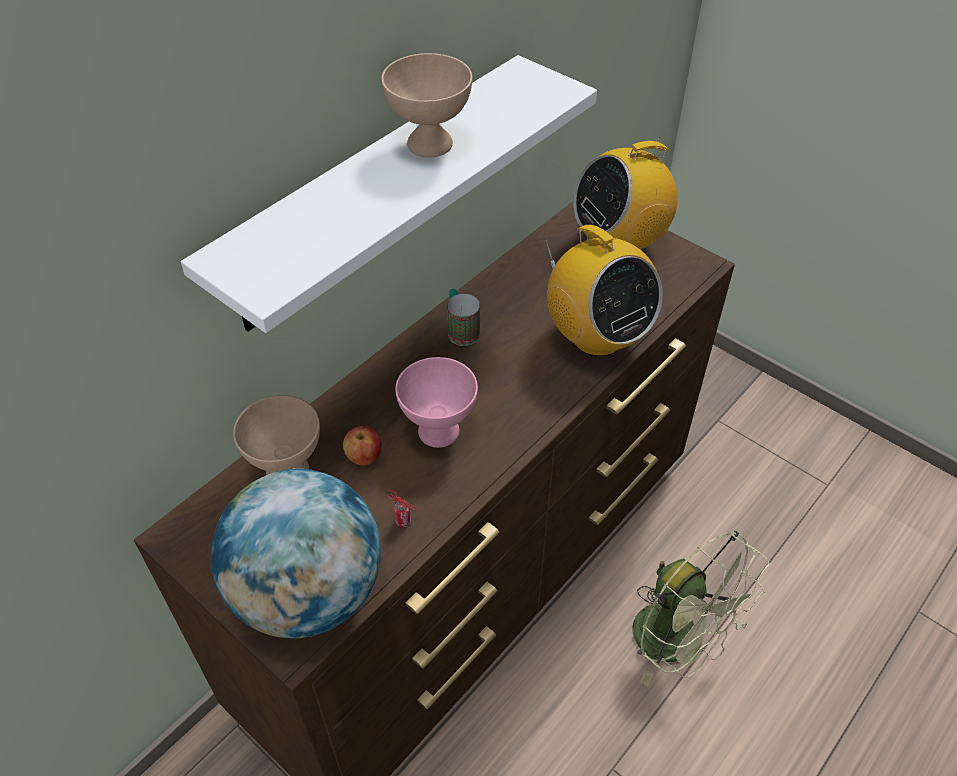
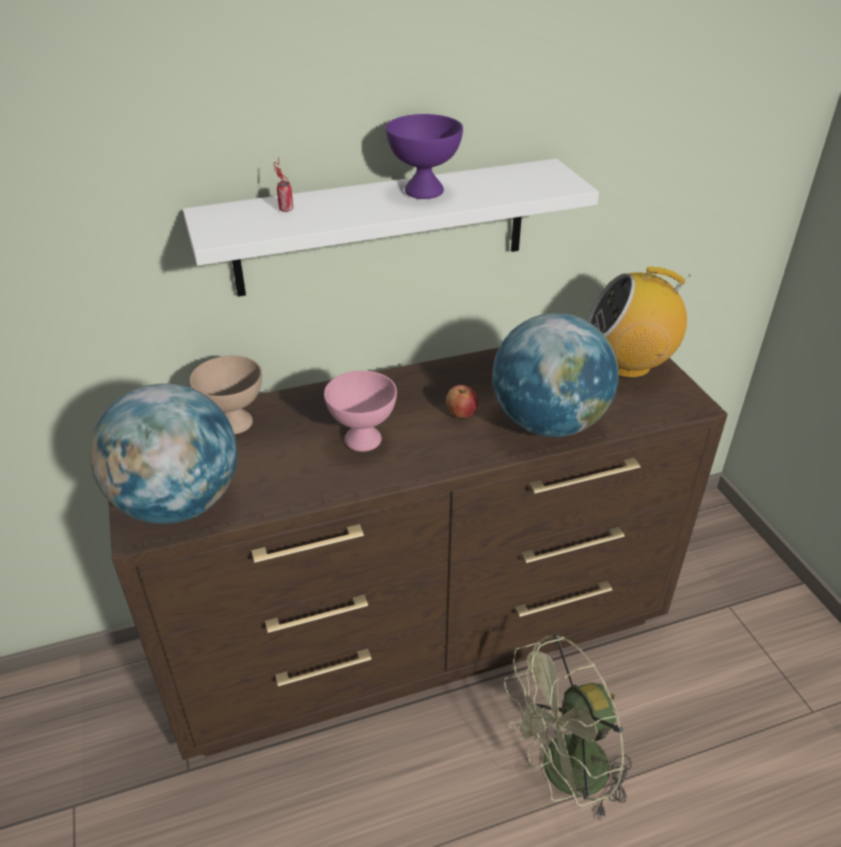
camera: 30 degrees right, 10 degrees down
(364, 457) = (294, 435): apple -> apple (461, 414)
(405, 522) = (284, 488): can -> can (287, 210)
(428, 145) = (422, 191): beige bowl -> purple bowl
(461, 329) = (441, 380): mug -> none
(596, 337) = (549, 423): radio -> globe
(678, 642) = (563, 774): green fan -> green fan turned 75 degrees clockwise

